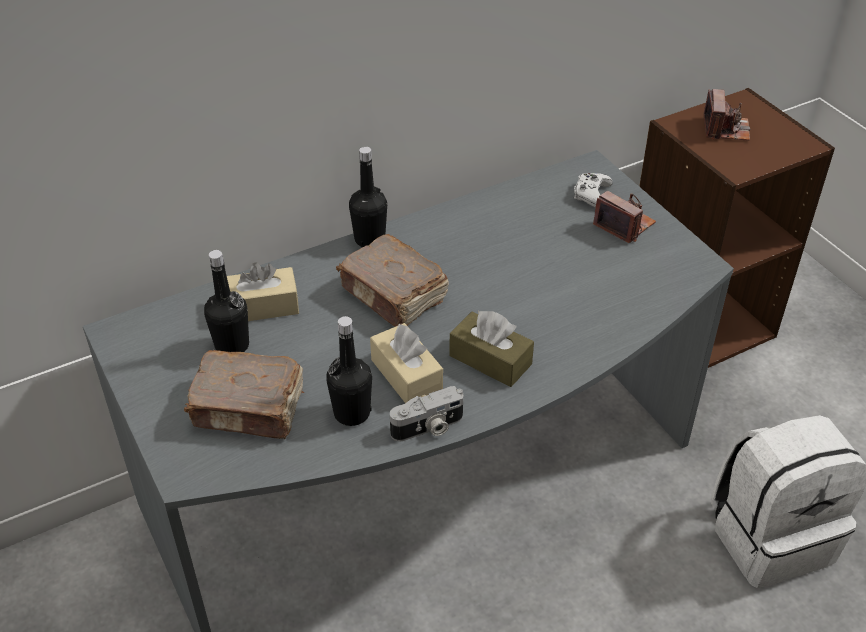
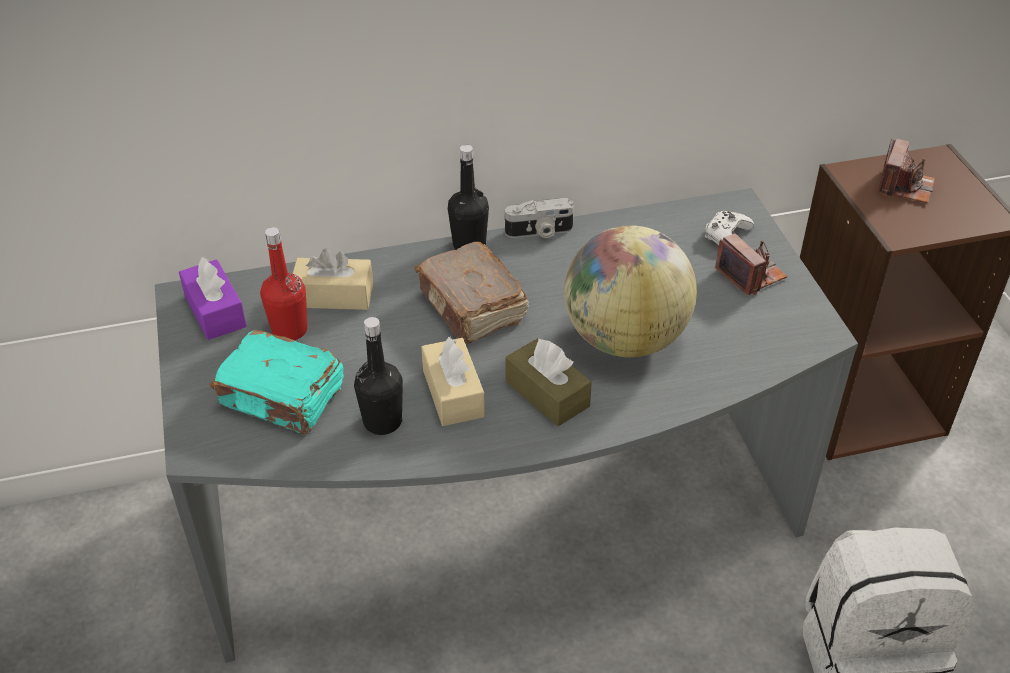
camera: 15 degrees right, 0 degrees up
(153, 341) = (215, 311): none -> purple tissue box
(232, 345) = (289, 330): black bottle -> red bottle
(249, 408) = (283, 397): brown book -> turquoise book
(428, 428) = (455, 452): camera -> camera (539, 232)
(539, 299) = (625, 338): none -> globe

